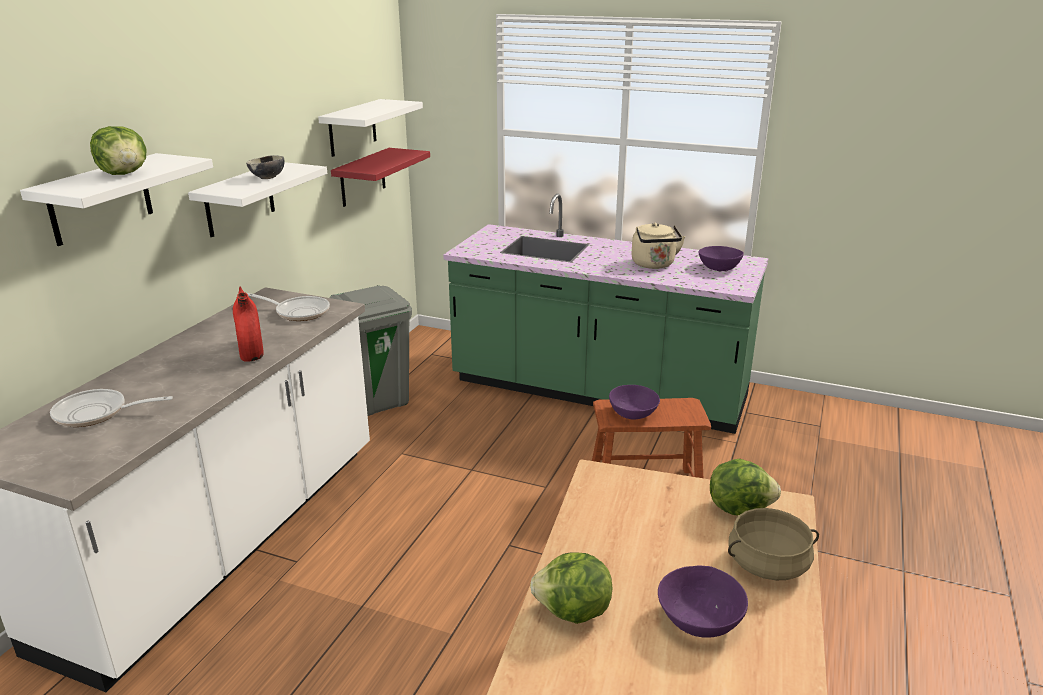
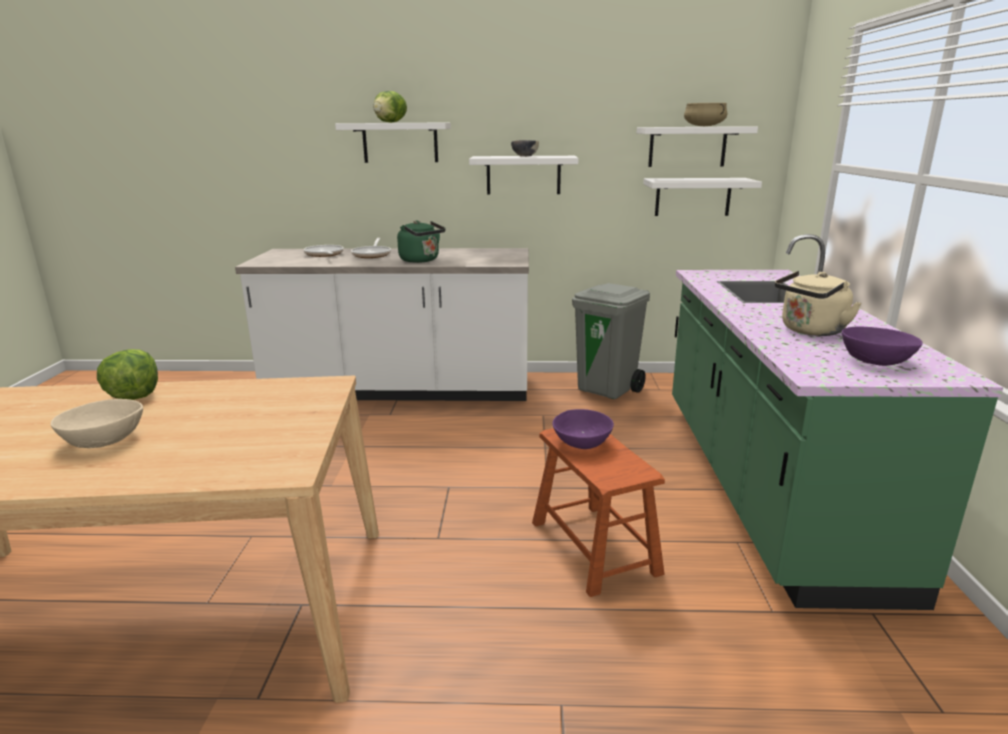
camera: 70 degrees right, 5 degrees down
(251, 351) = (421, 260): red vase -> green kettle
(299, 312) = (493, 258): frying pan -> frying pan (372, 254)
(362, 177) = (693, 197): red shelf -> white shelf
(699, 620) = (103, 440): purple bowl -> beige bowl
(739, 508) = (280, 445): lettuce -> none
(767, 565) = (176, 465): beige cooking pot -> beige cooking pot (703, 126)

